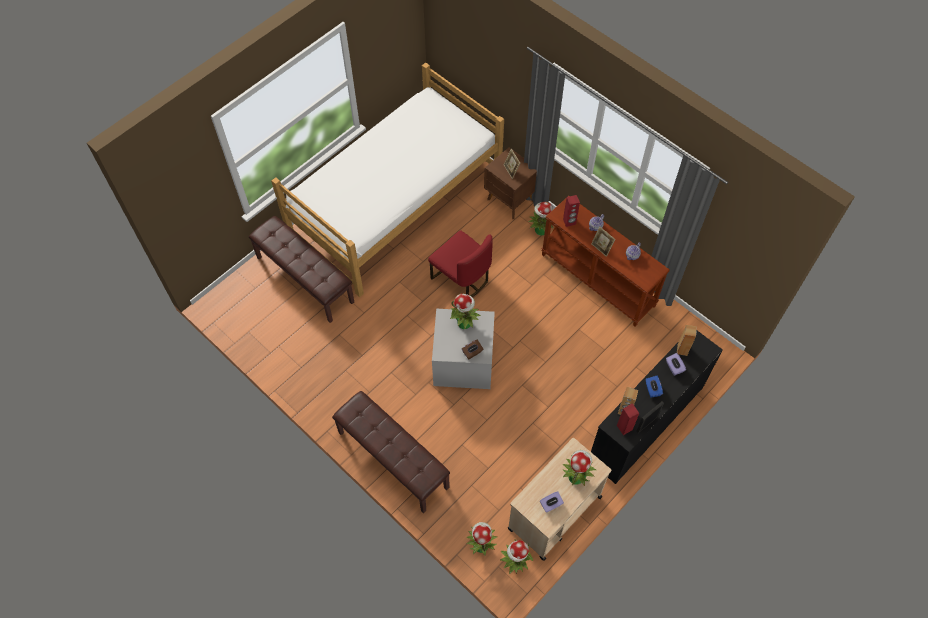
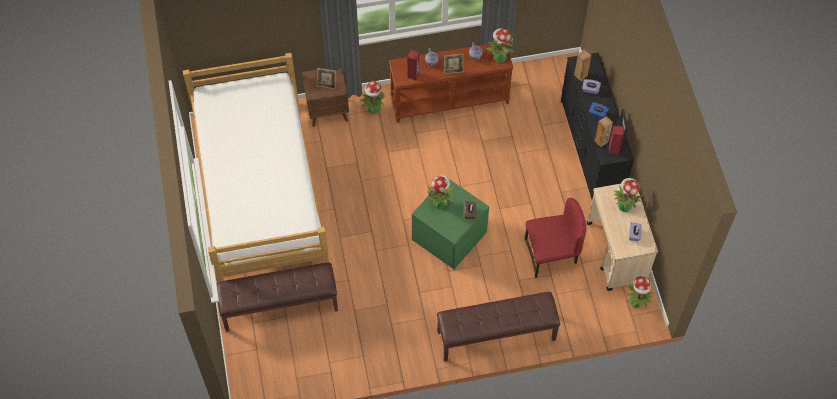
camera: 55 degrees left, 0 degrees up
(461, 278) = (372, 191): red chair -> red chair (551, 254)
(462, 362) = (449, 237): grey storage box -> green storage box
(480, 545) = (607, 316): potted plant -> potted plant (499, 57)

